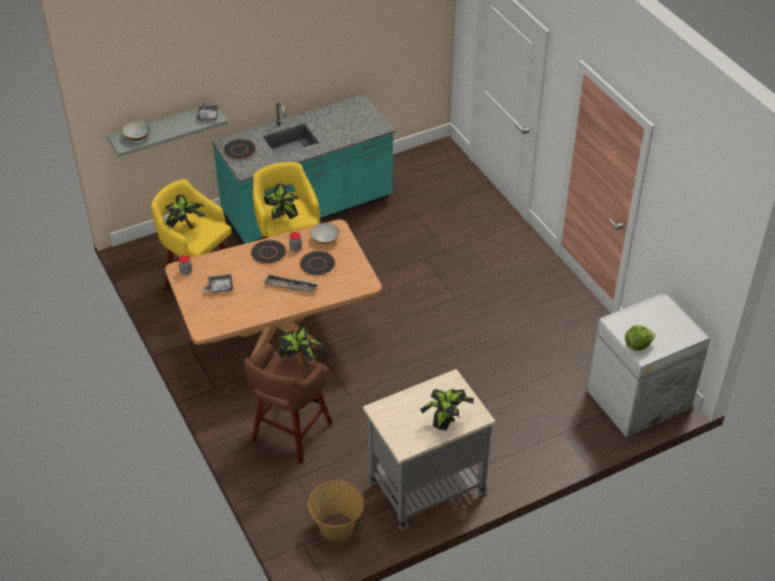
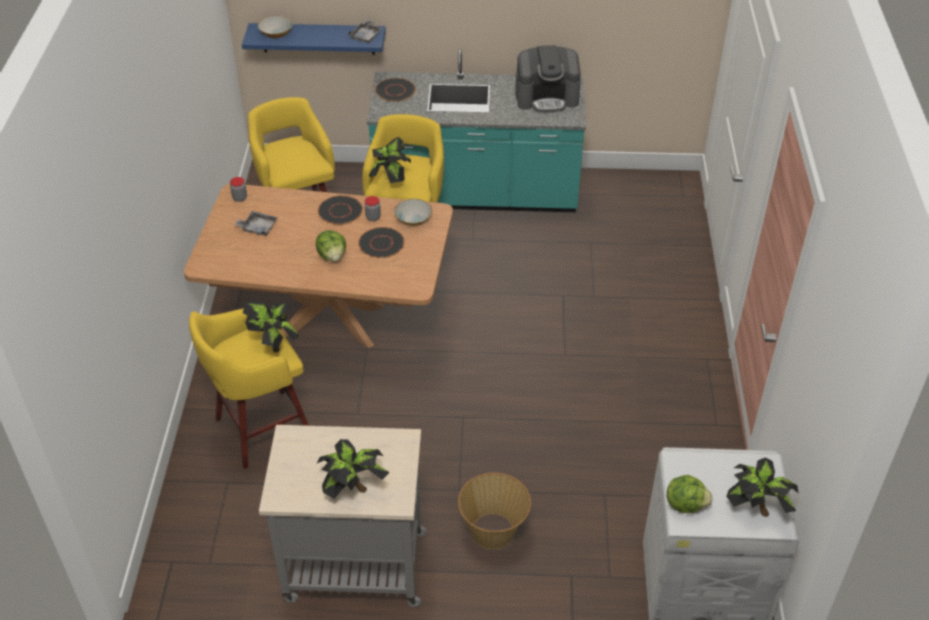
camera: 30 degrees right, 0 degrees up
(163, 129) = (318, 38): grey shelf -> blue shelf
(186, 226) = (285, 153): potted plant -> potted plant (756, 508)
(290, 434) = (260, 430): brown stool -> yellow stool
(291, 286) = (332, 256): tray -> lettuce
(337, 526) = (223, 560): basket -> basket (493, 531)
(352, 117) = (547, 97): none -> coffee machine

